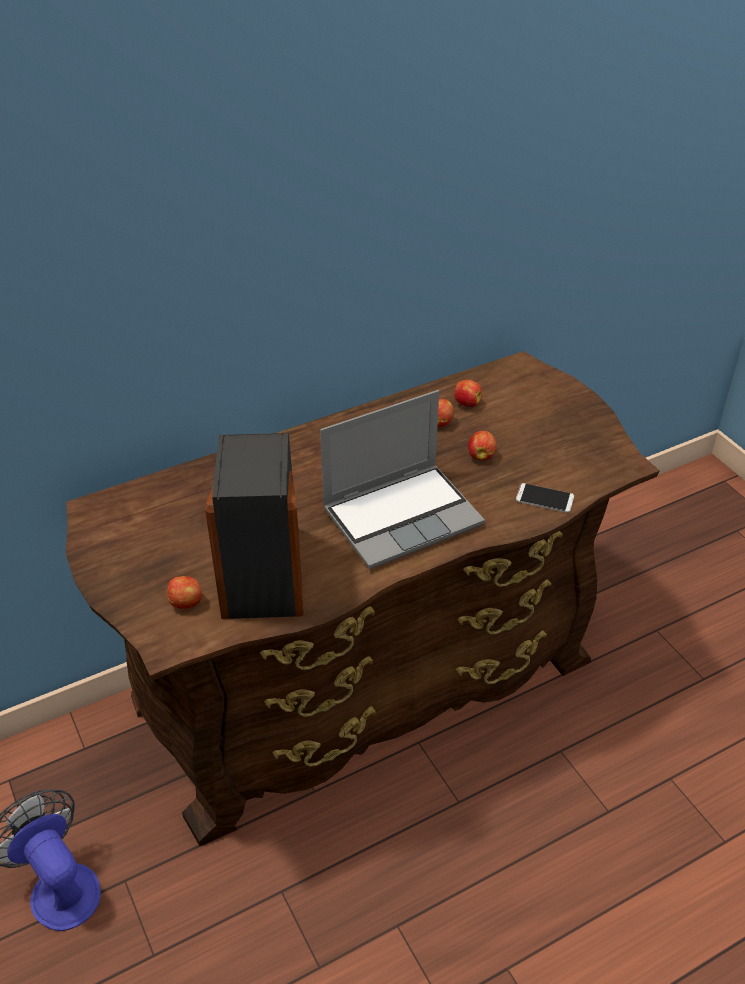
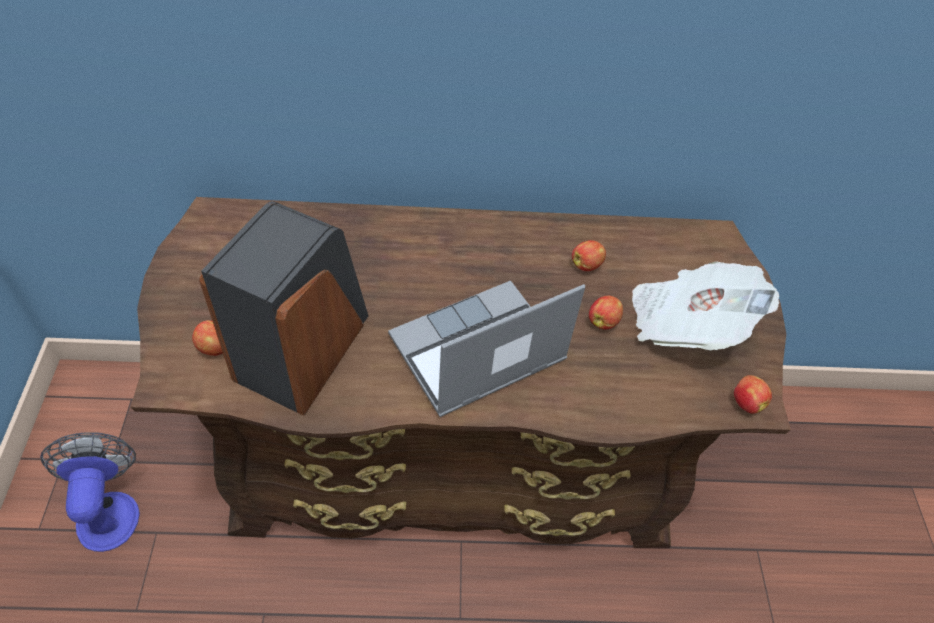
camera: 25 degrees right, 10 degrees up
(403, 516) = (476, 352): laptop -> laptop turned 150 degrees clockwise
(466, 403) = (630, 255): apple -> apple (746, 402)
(542, 432) = (687, 324): none -> newspaper
(544, 498) = (636, 402): phone -> none

